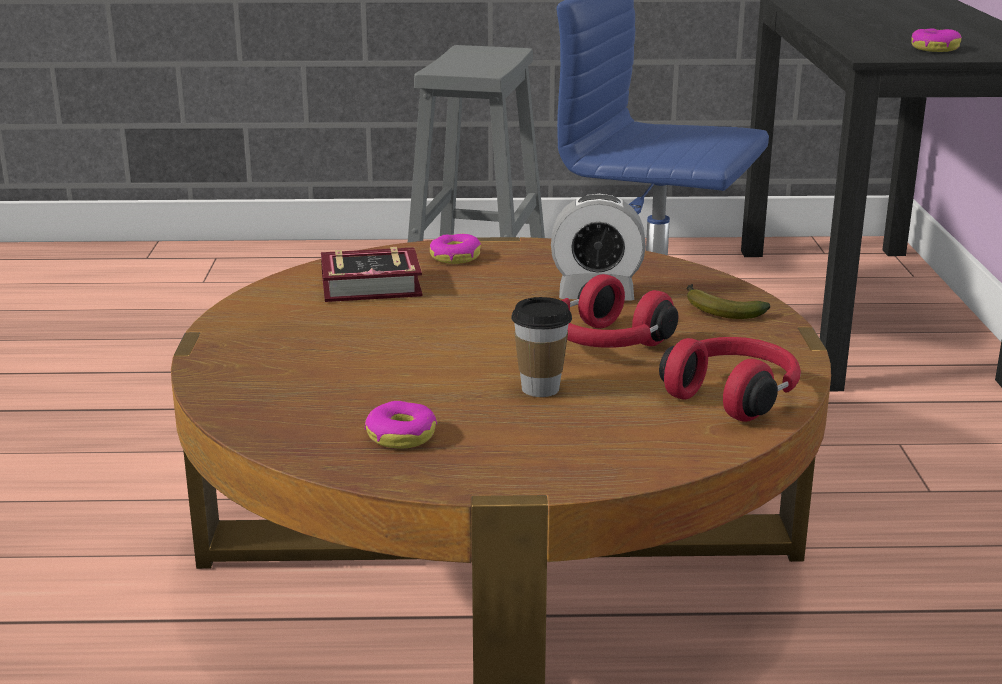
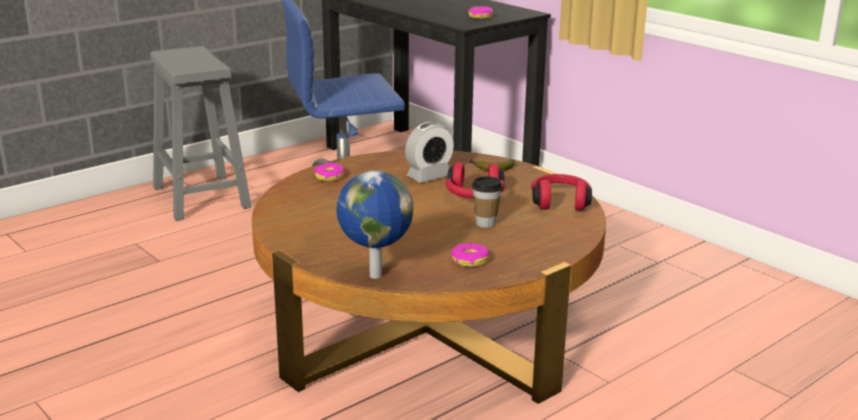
camera: 40 degrees left, 0 degrees up
(233, 407) = (374, 275): none -> globe
(376, 287) = (321, 202): book -> none

